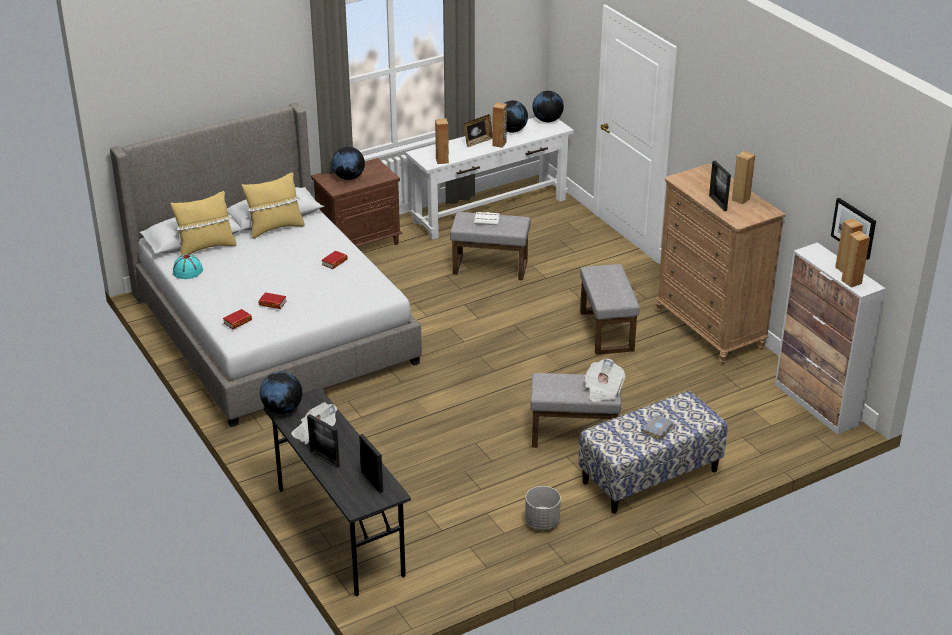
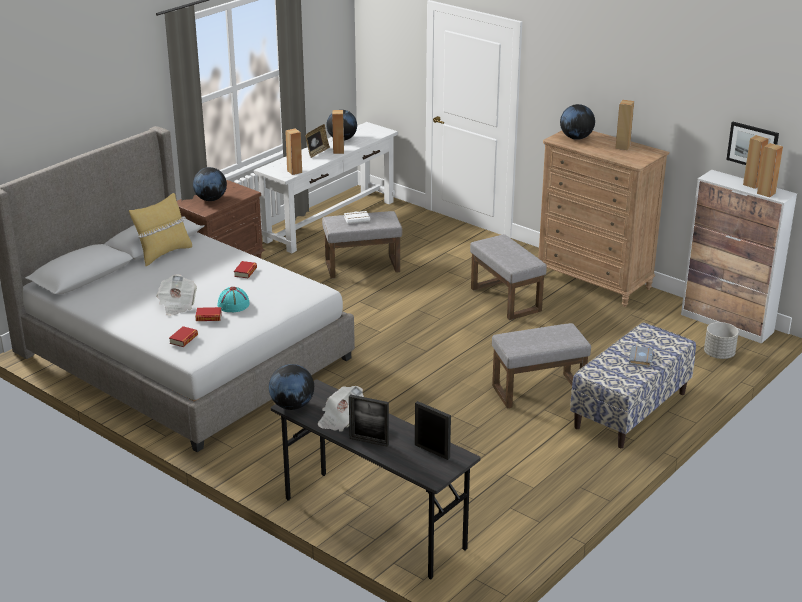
camera: 20 degrees left, 5 degrees down
(187, 271) = (97, 305): turquoise hat -> turquoise hat (233, 305)
(206, 247) = (102, 281): yellow pillow -> none
(541, 522) = (562, 470): grey planter -> grey planter (718, 355)
(547, 120) = (368, 127): globe -> globe (576, 138)
(603, 390) = (567, 337): newspaper -> newspaper (177, 305)
(717, 203) = (605, 152): picture frame -> none

